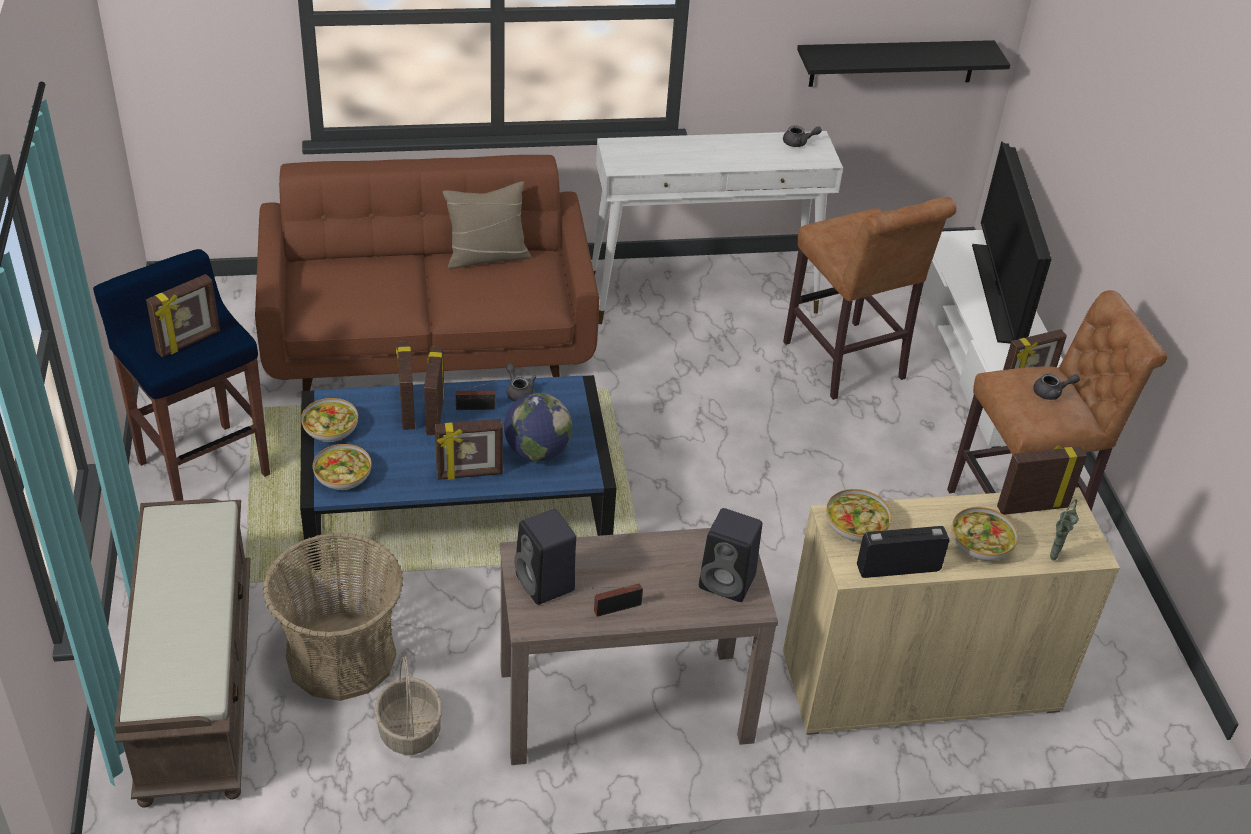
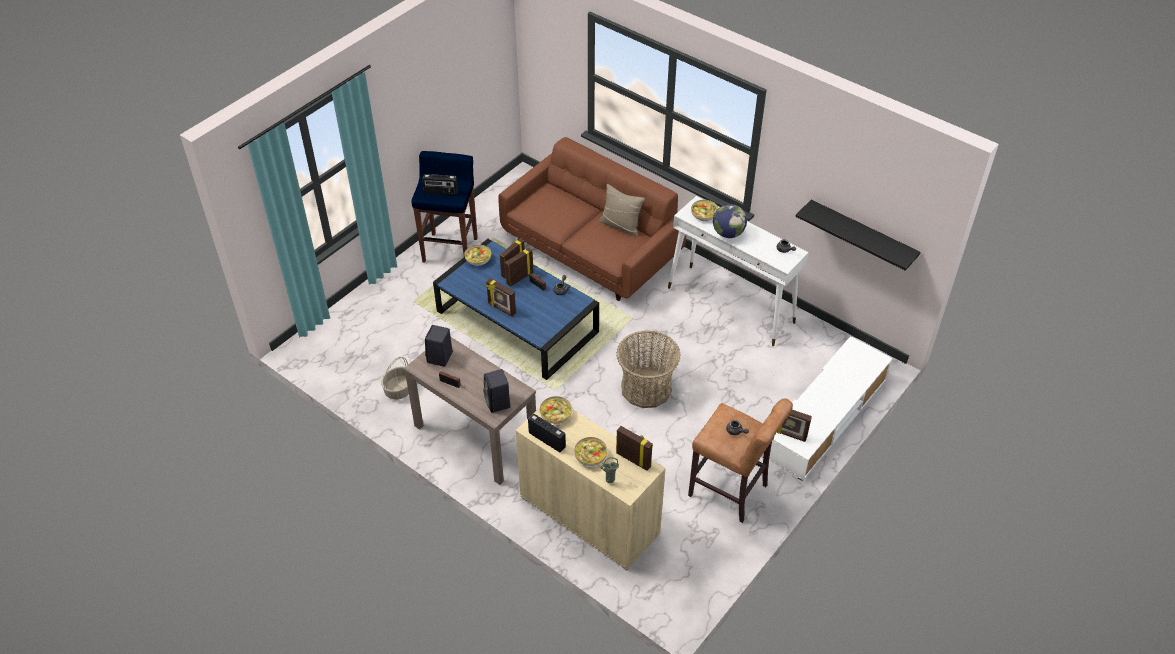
camera: 50 degrees right, 5 degrees up
(189, 343) = (441, 192): picture frame -> radio
(195, 682) = (359, 324): brown bench -> none
(341, 656) = (410, 349): basket -> basket (646, 388)
(343, 476) = (460, 280): bowl -> bowl (704, 215)
(537, 451) = (536, 317): globe -> globe (728, 233)
(847, 365) = (752, 377): brown stool -> none
(999, 294) = (843, 389): television -> none

